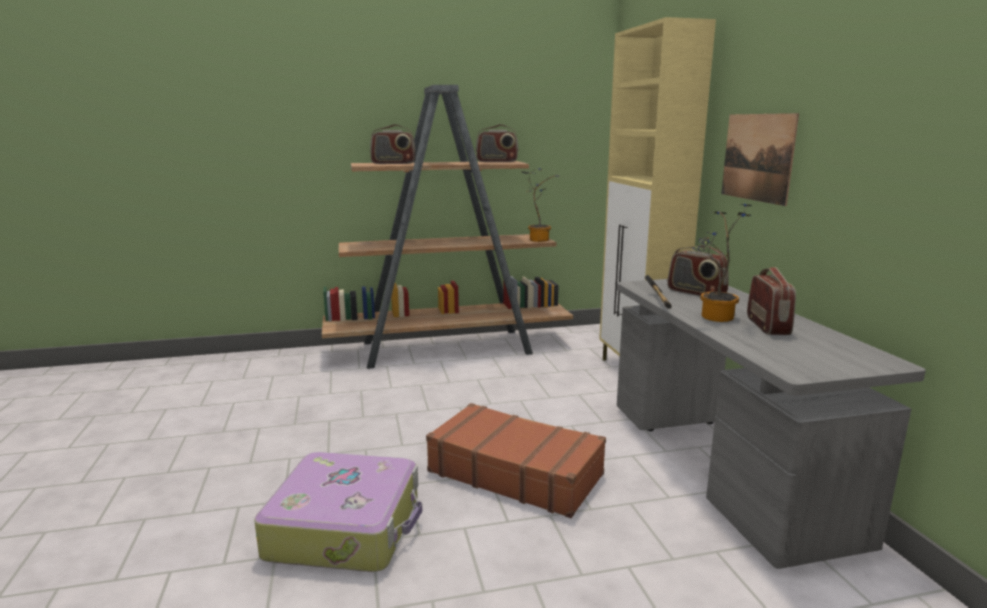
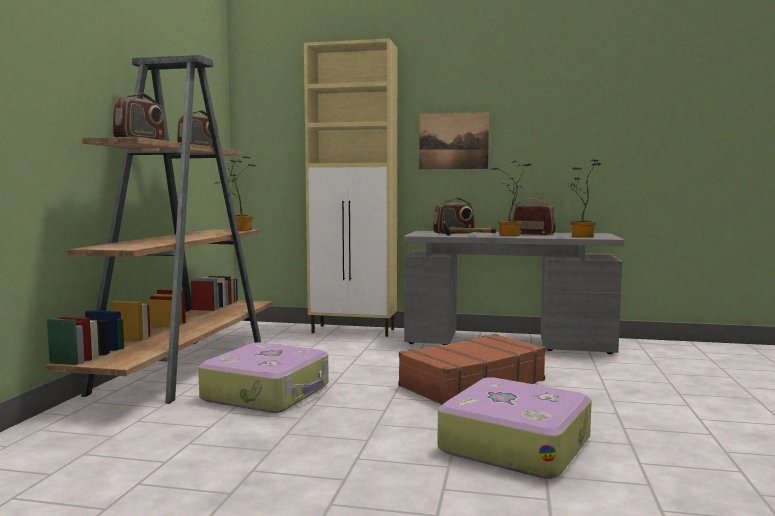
camera: 65 degrees left, 10 degrees down
(412, 390) = (268, 392): none -> suitcase
(784, 353) = (580, 236): none -> potted plant

